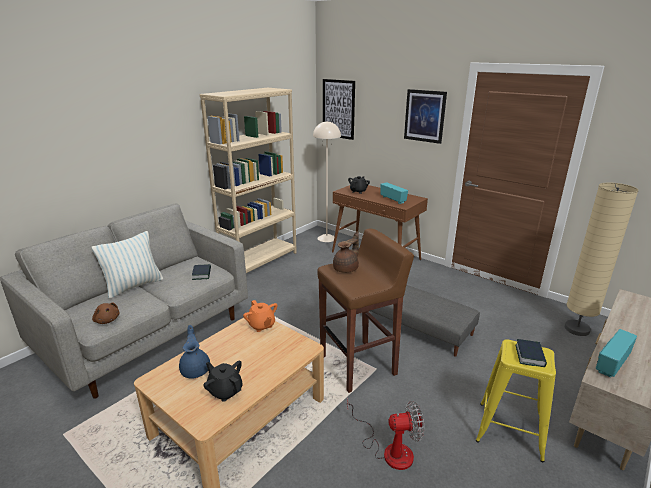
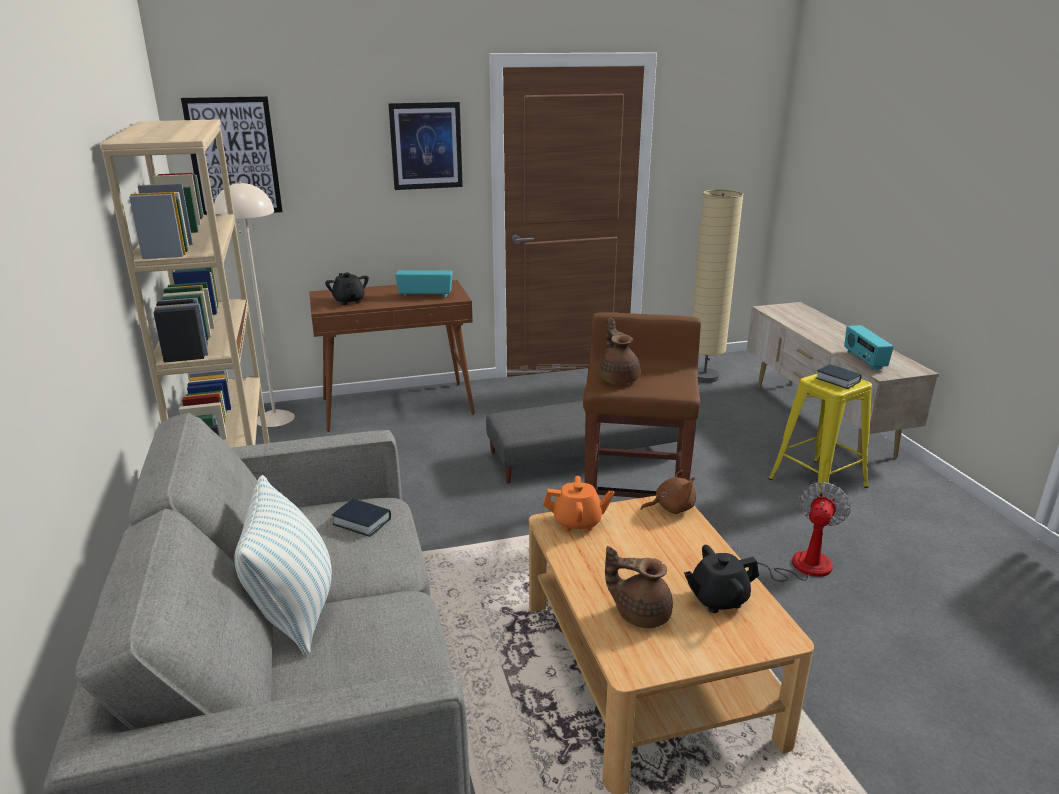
camera: 55 degrees left, 0 degrees up
(107, 320) = (400, 672): brown plush toy -> brown plush toy (671, 508)
(196, 369) = (640, 613): blue teapot -> brown teapot

